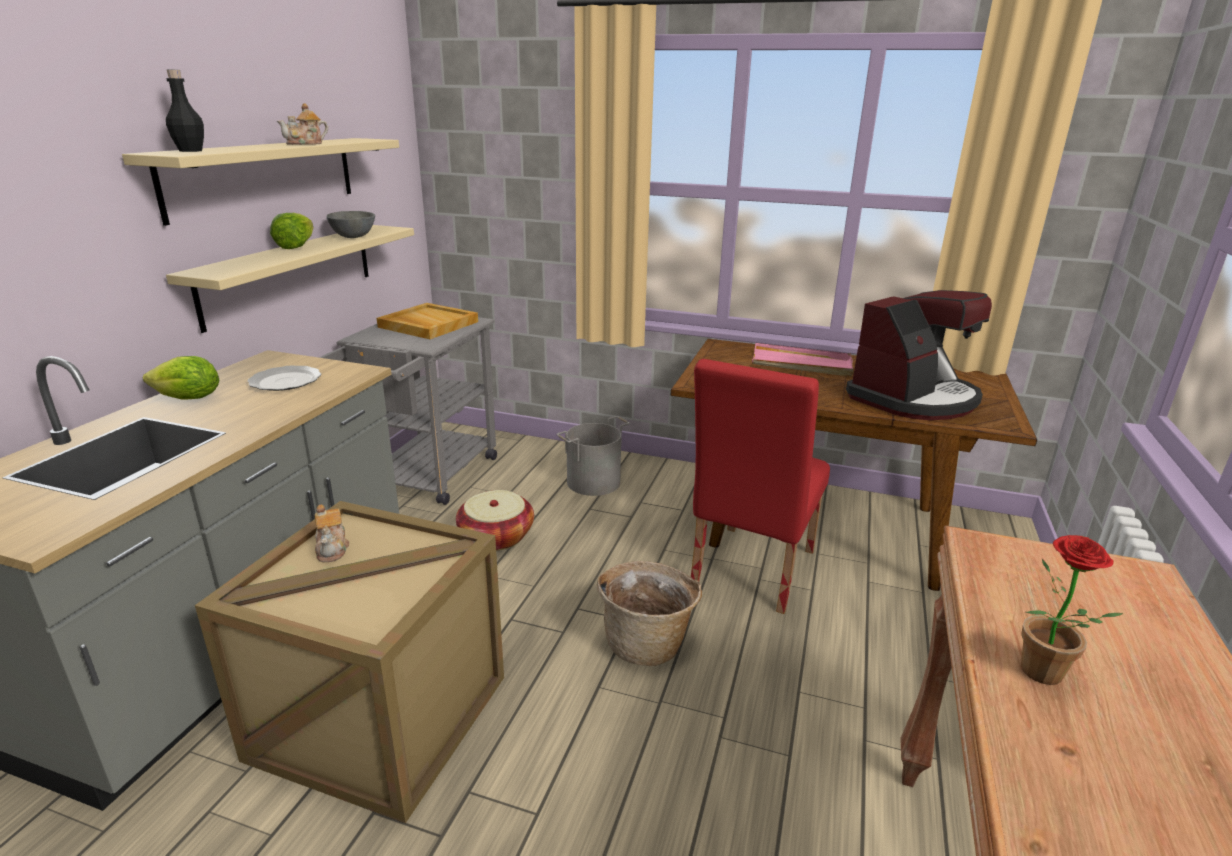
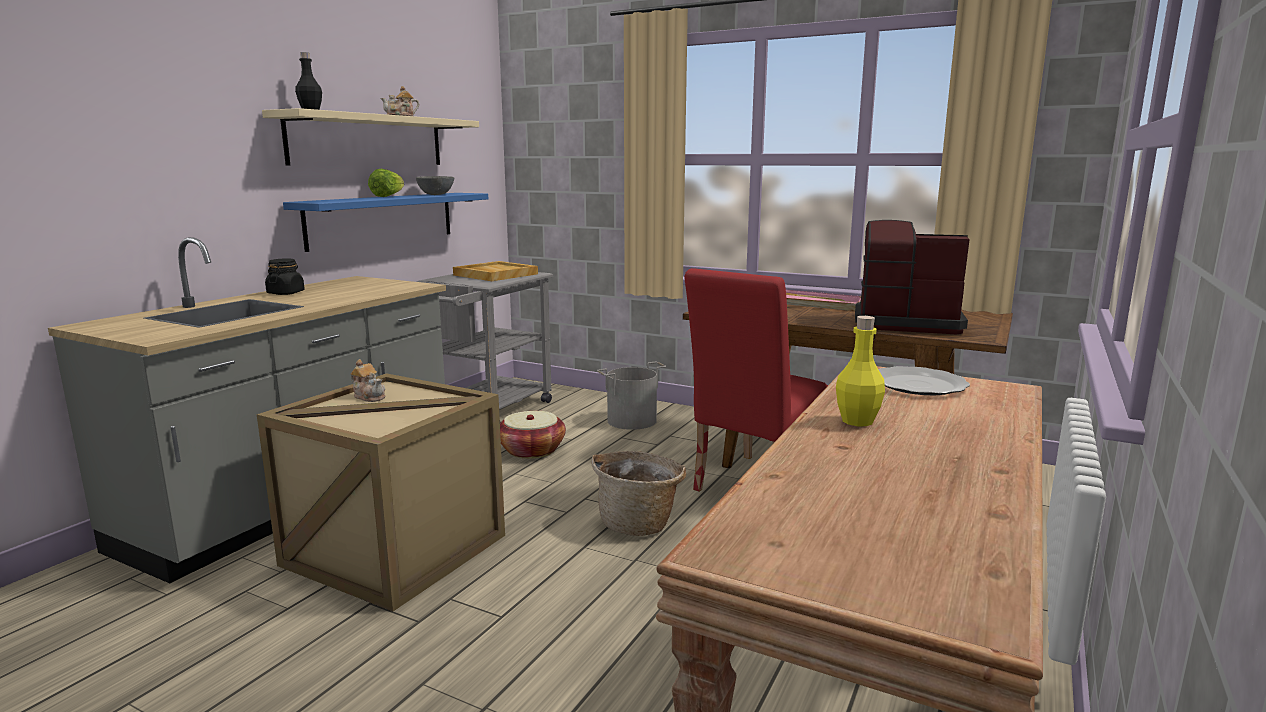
camera: 10 degrees right, 10 degrees down
(189, 399) = (286, 293): lettuce -> black jar
(285, 381) = (360, 288): plate -> plate (916, 384)
(291, 273) = (382, 219): beige shelf -> blue shelf
(332, 549) = (369, 396): teapot -> teapot turned 45 degrees counterclockwise
(914, 399) = (905, 323): coffee machine -> coffee machine turned 135 degrees counterclockwise
(1042, 677) = (857, 421): potted plant -> yellow bottle

